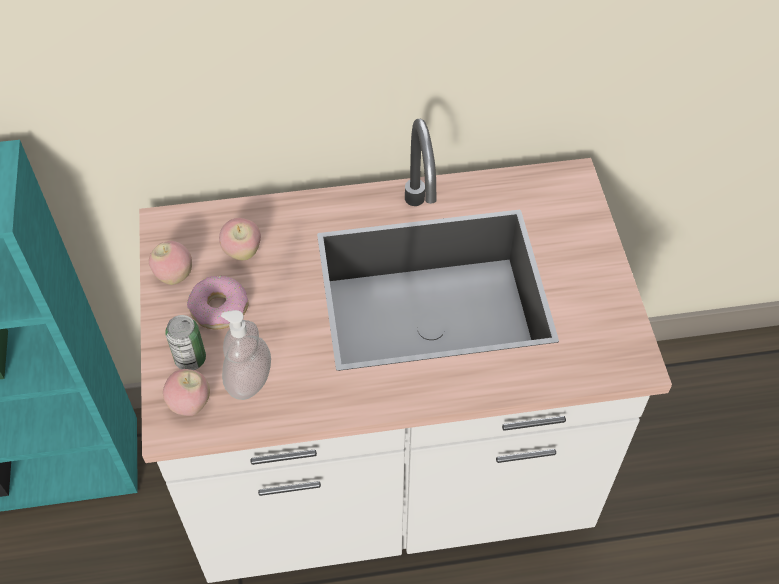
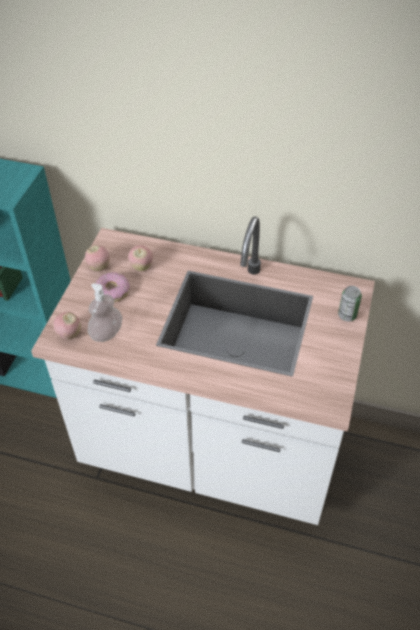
camera: 25 degrees right, 5 degrees down
(190, 359) = (82, 312): can -> can (347, 315)

